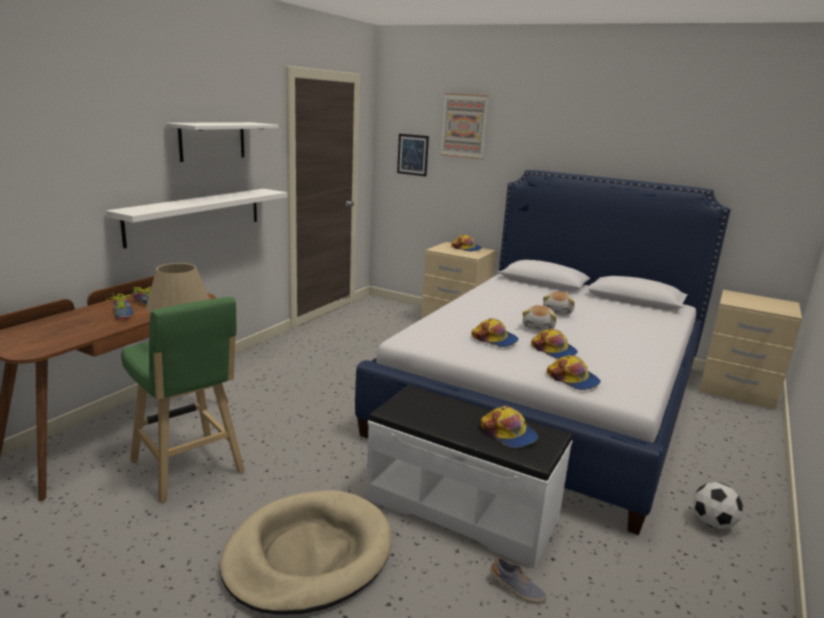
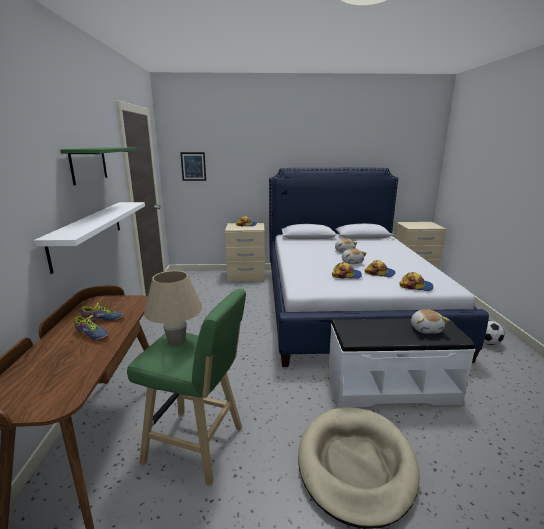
camera: 30 degrees left, 0 degrees up
(212, 141) = (88, 164): white shelf -> green shelf
(464, 126) = (230, 143): picture -> none
(509, 434) = (426, 329): cap -> plush toy
(516, 589) = (472, 421): shoe -> none

